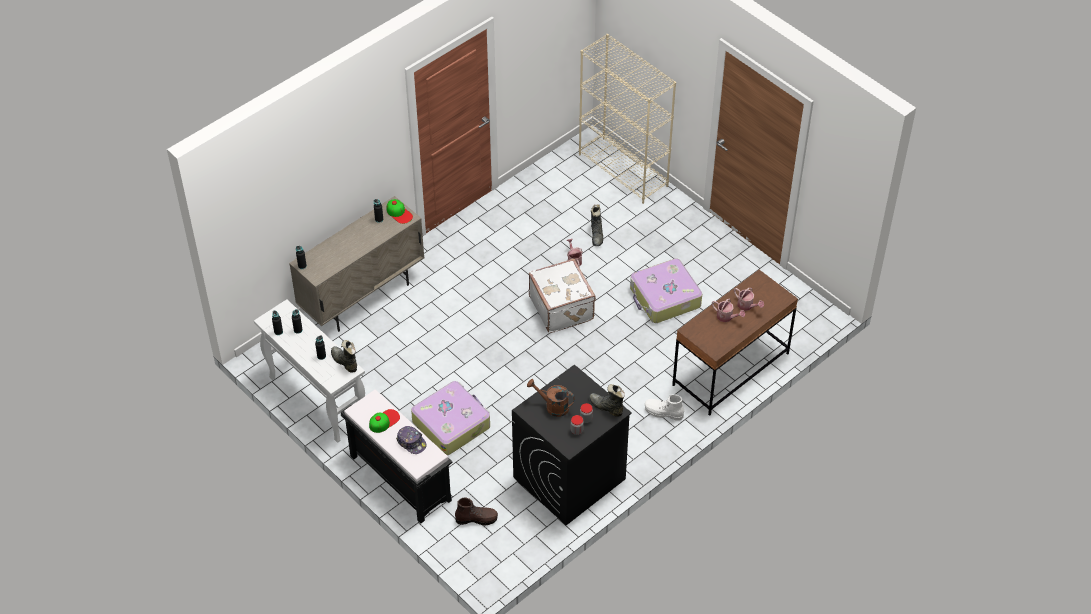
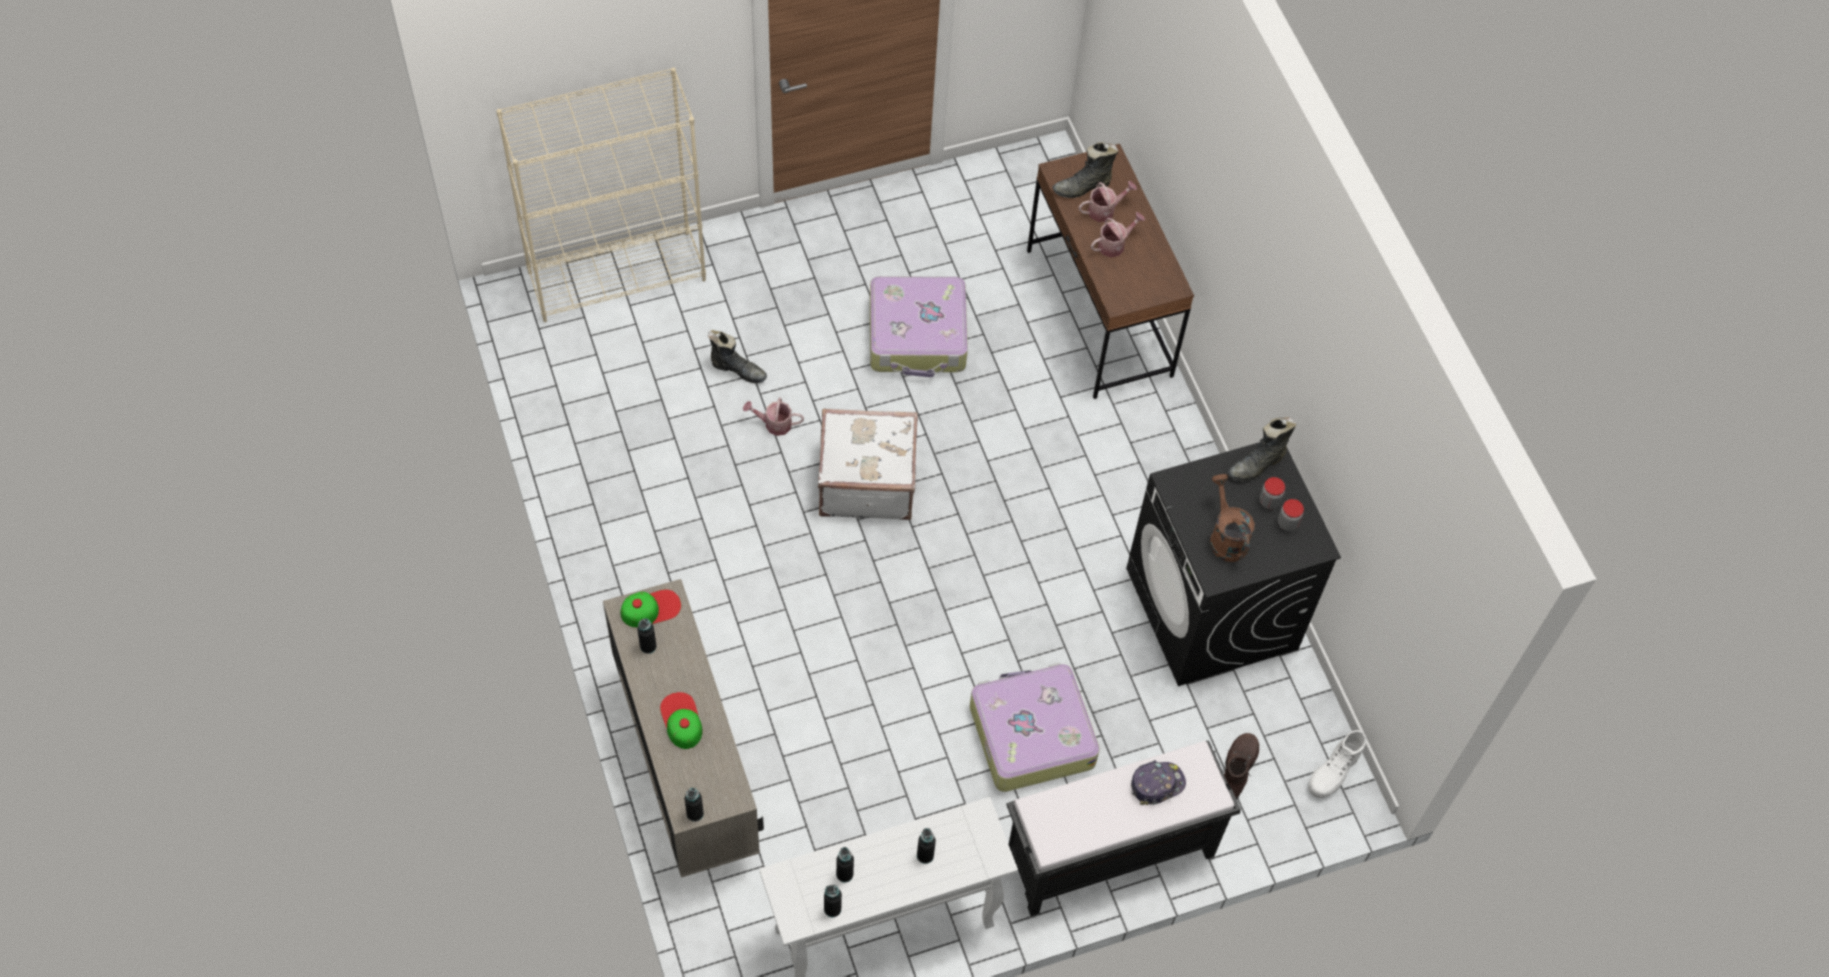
camera: 70 degrees left, 10 degrees up
(344, 362) = (956, 822): black boot -> black boot (1083, 187)
(384, 421) = (1092, 810): cap -> cap (681, 720)
(553, 406) = (1225, 537): brown watering can -> brown watering can turned 120 degrees clockwise
(663, 412) = (1141, 432): white boot -> white boot (1333, 773)

